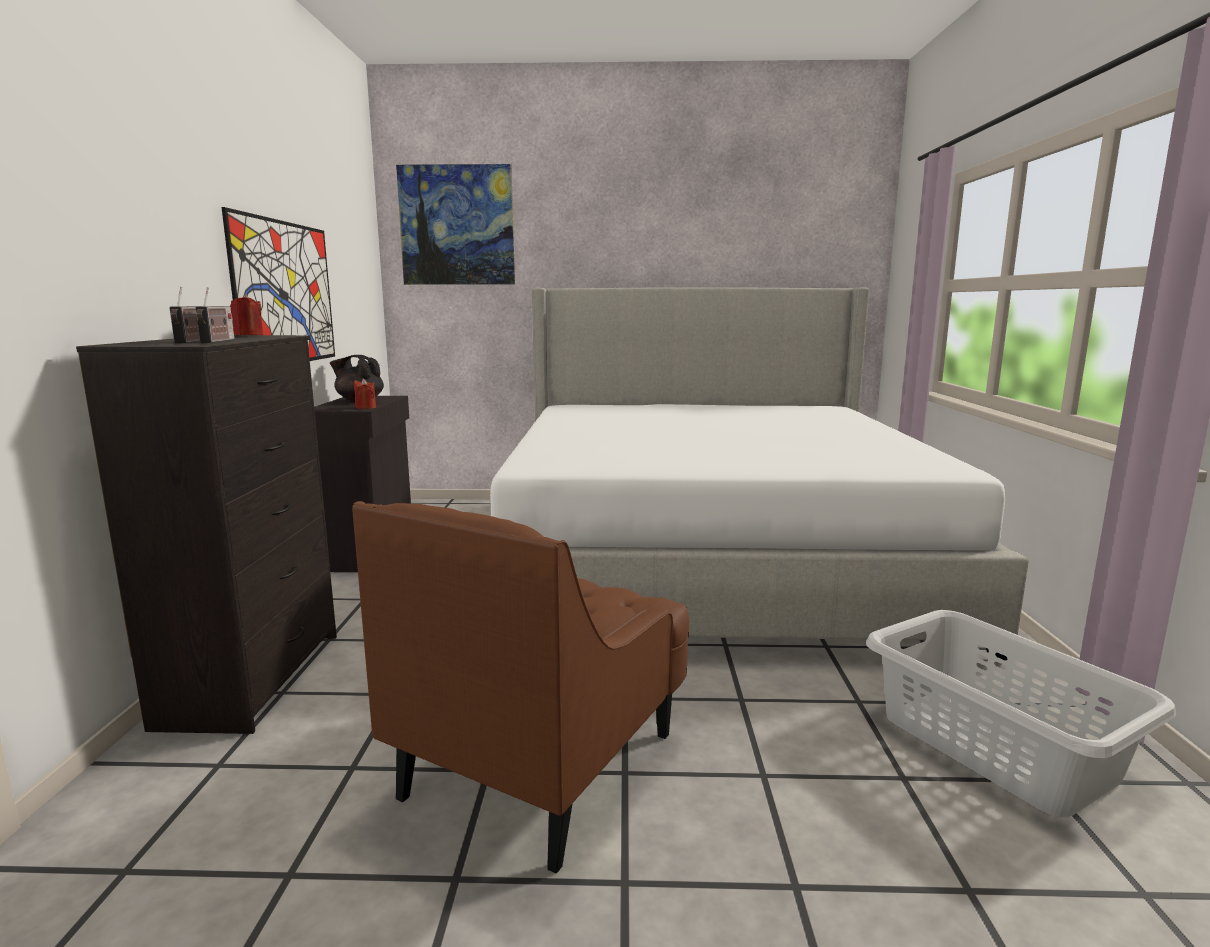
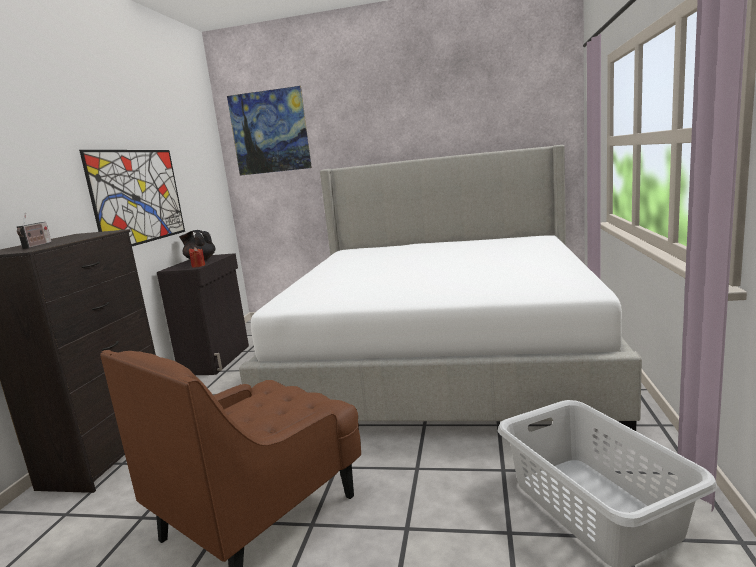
camera: 10 degrees right, 0 degrees up
(217, 341) = (52, 243): radio -> none
(248, 335) = (91, 233): red candle -> none

